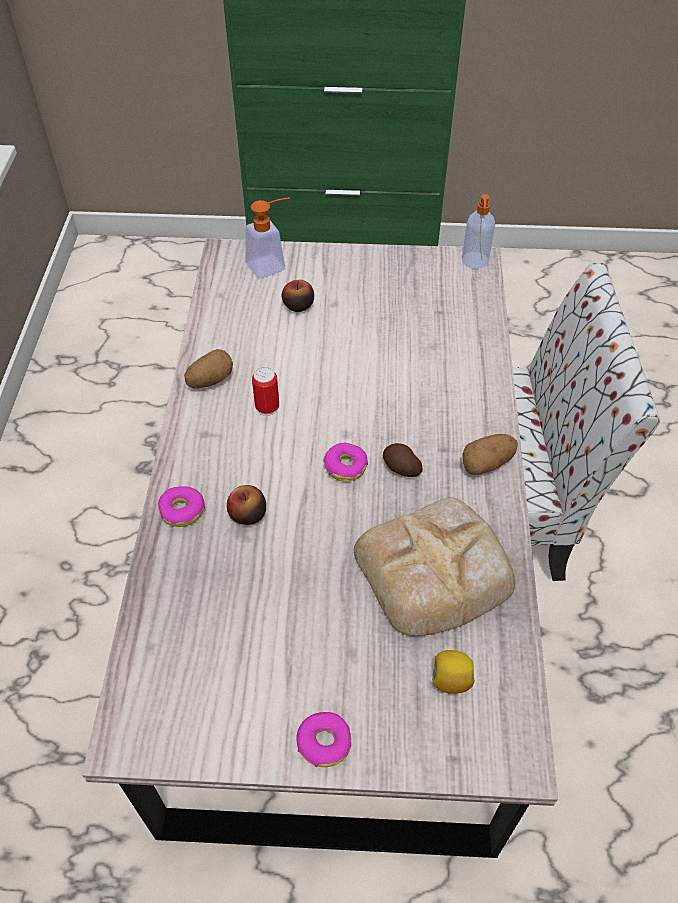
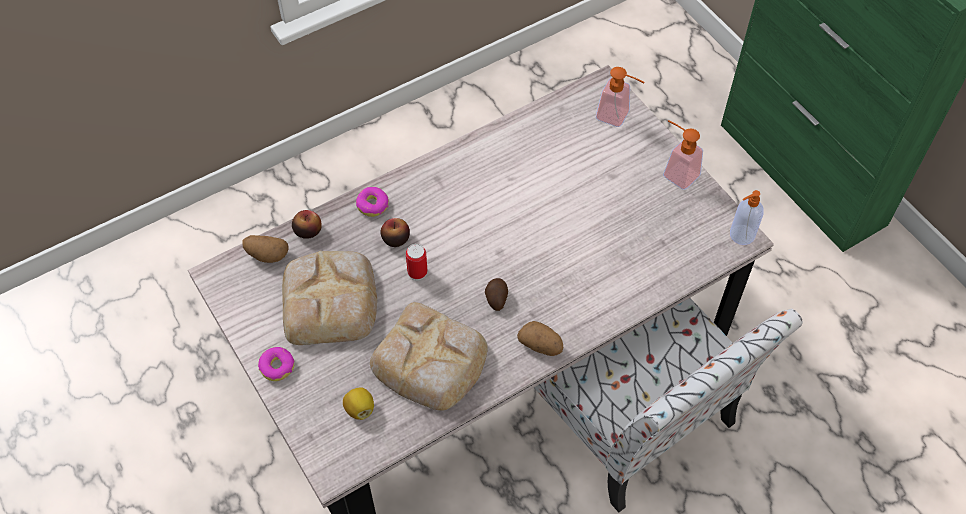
camera: 55 degrees right, 5 degrees up
(210, 380) = (482, 153): potato -> potato (266, 255)
(267, 407) = (486, 196): can -> can (417, 272)
(274, 626) = (330, 300): none -> bread
(298, 305) = (591, 157): apple -> apple (308, 230)
(345, 466) = (473, 267): donut -> none
(371, 262) = (676, 172): none -> soap dispenser

